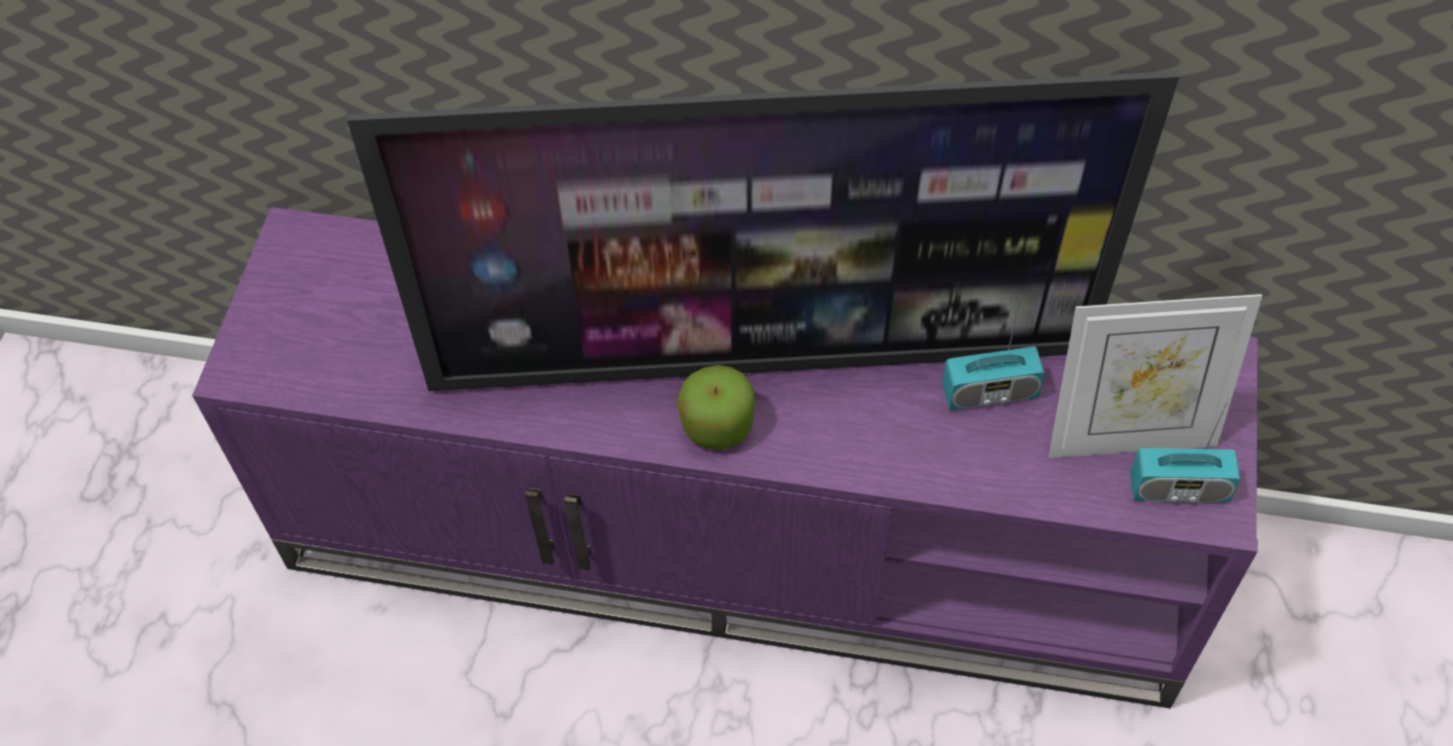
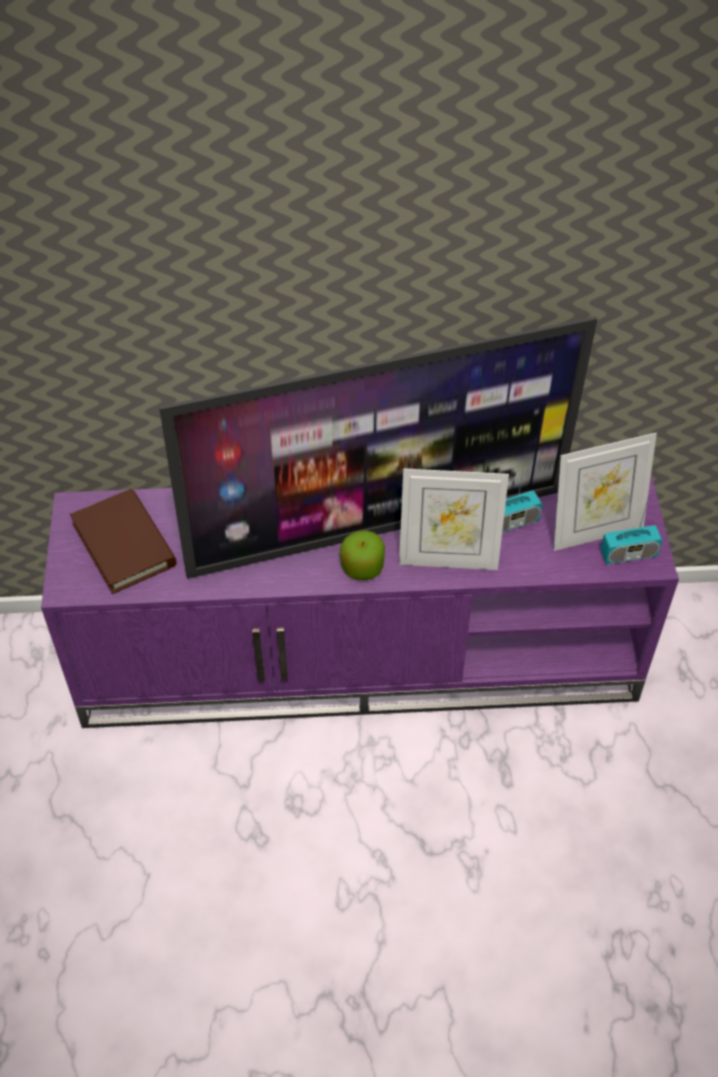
camera: 15 degrees left, 5 degrees down
(350, 313) = (124, 544): none -> brown book
(864, 437) = (448, 559): none -> picture frame

